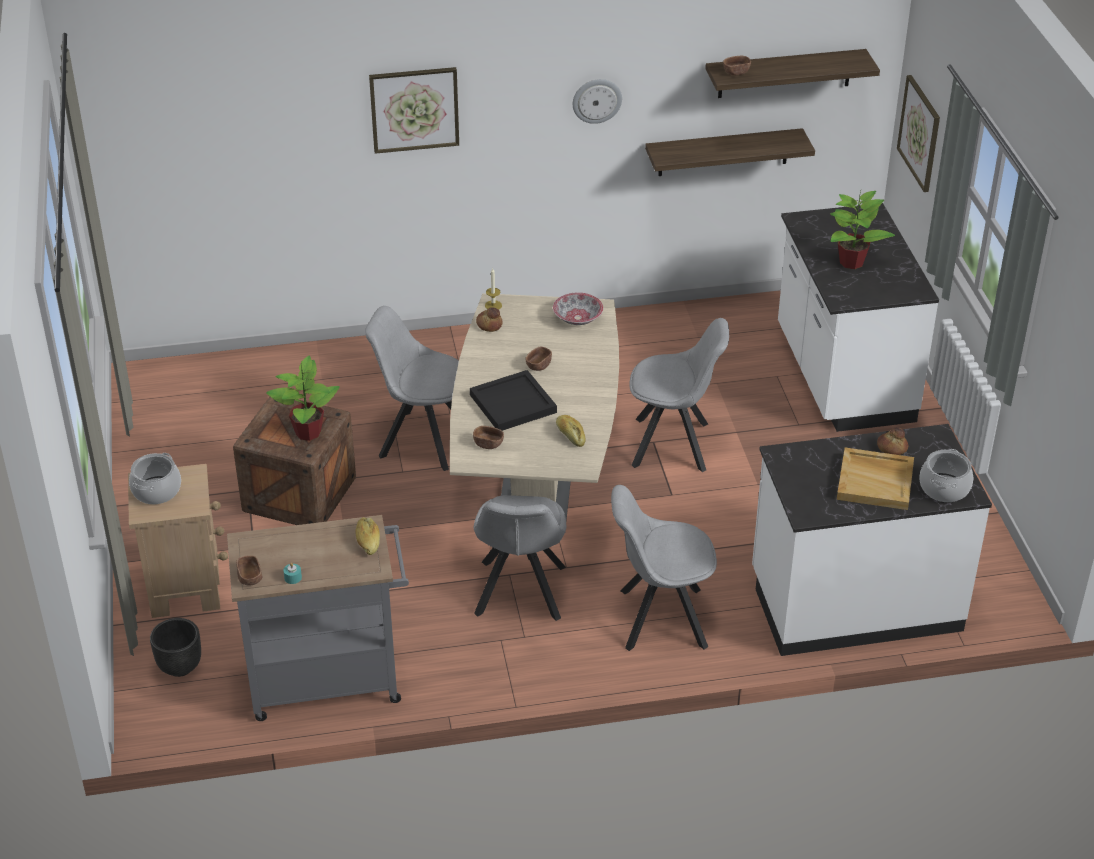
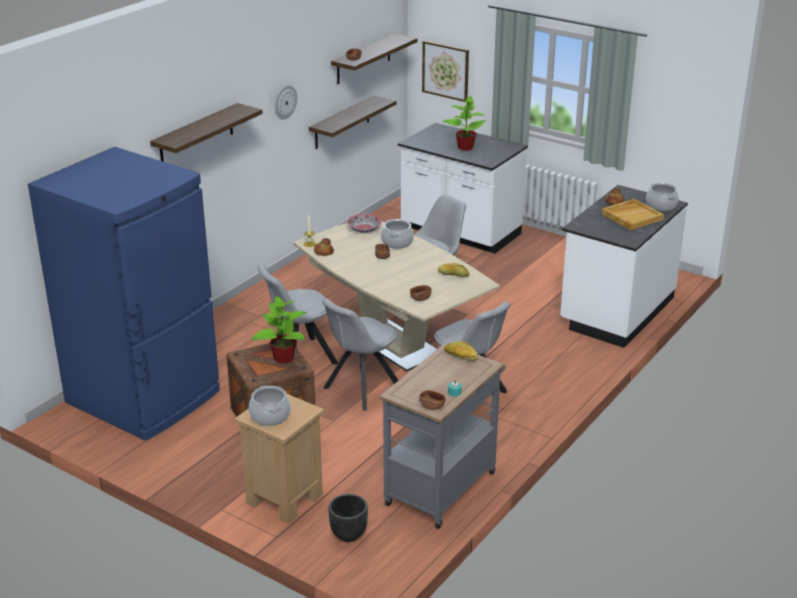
camera: 45 degrees left, 10 degrees down
(231, 395) = (145, 396): none -> blue fridge
(414, 109) = (196, 135): picture -> shelf
(513, 403) = (400, 276): black tray -> none
(583, 356) = (397, 242): none -> cooking pot
(660, 618) = (550, 364): grey chair -> grey chair (361, 389)

